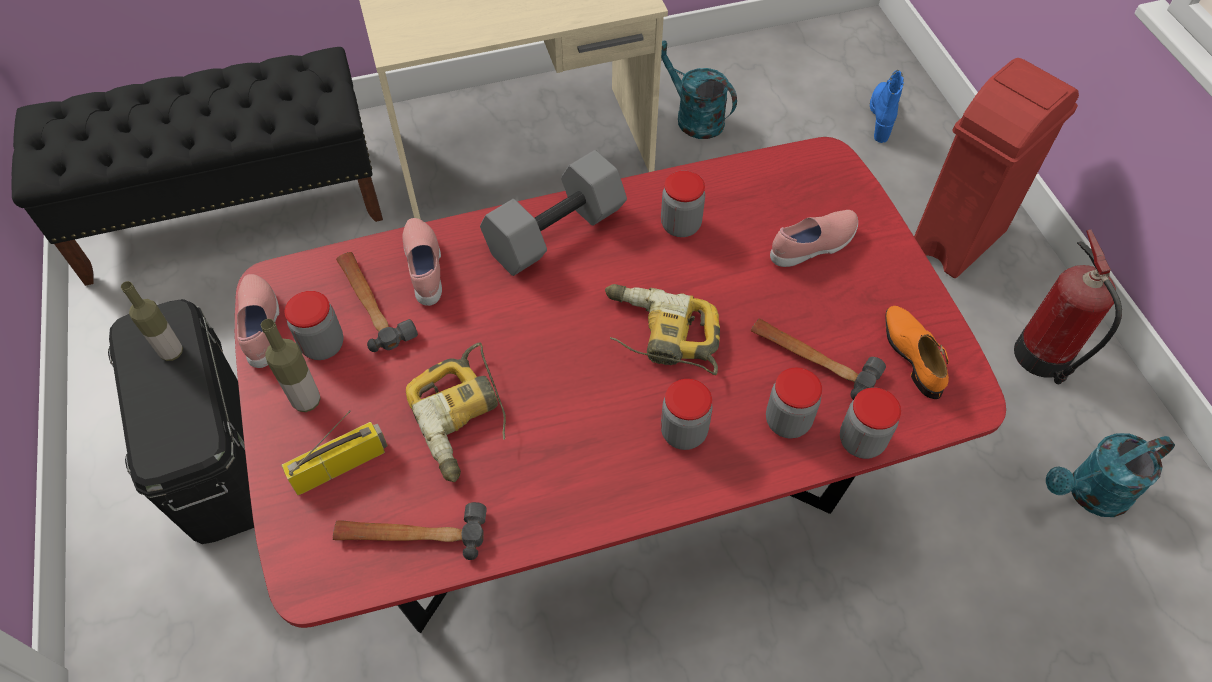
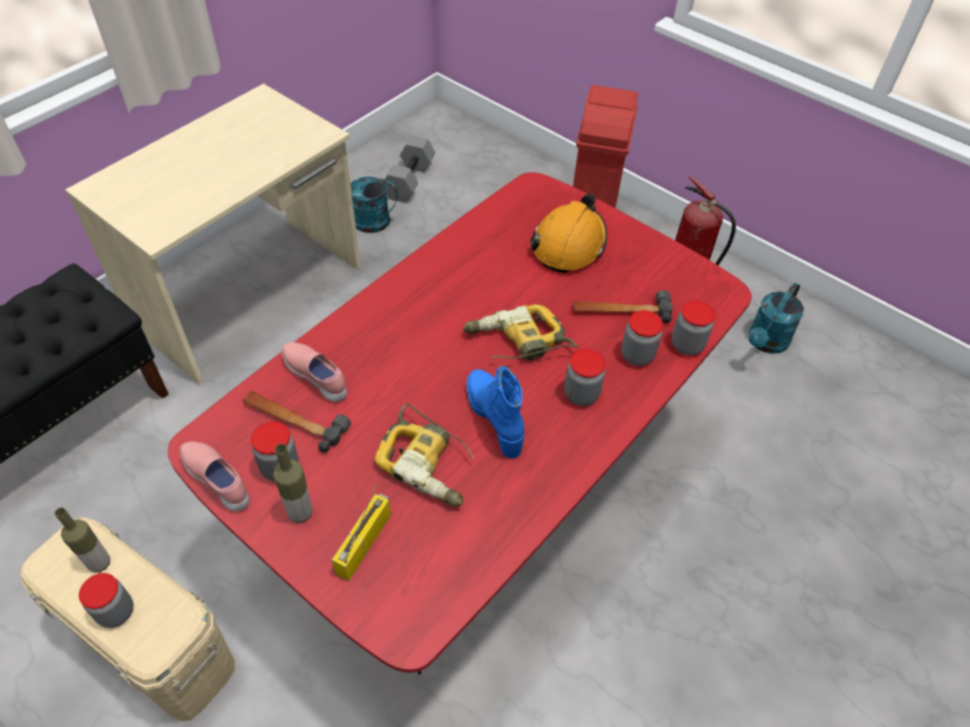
camera: 35 degrees left, 5 degrees down
(216, 458) = (154, 646): black storage box -> beige storage box
(411, 534) = (454, 558): hammer -> none
(555, 230) = (392, 308): grey dumbbell -> grey dumbbell (408, 180)
(680, 225) = (475, 267): jar -> jar (116, 612)
(813, 247) = (569, 244): pink shoe -> orange hard hat
(882, 117) = (490, 169): blue boot -> blue boot (495, 417)
(912, 355) = (675, 281): orange shoe -> none

